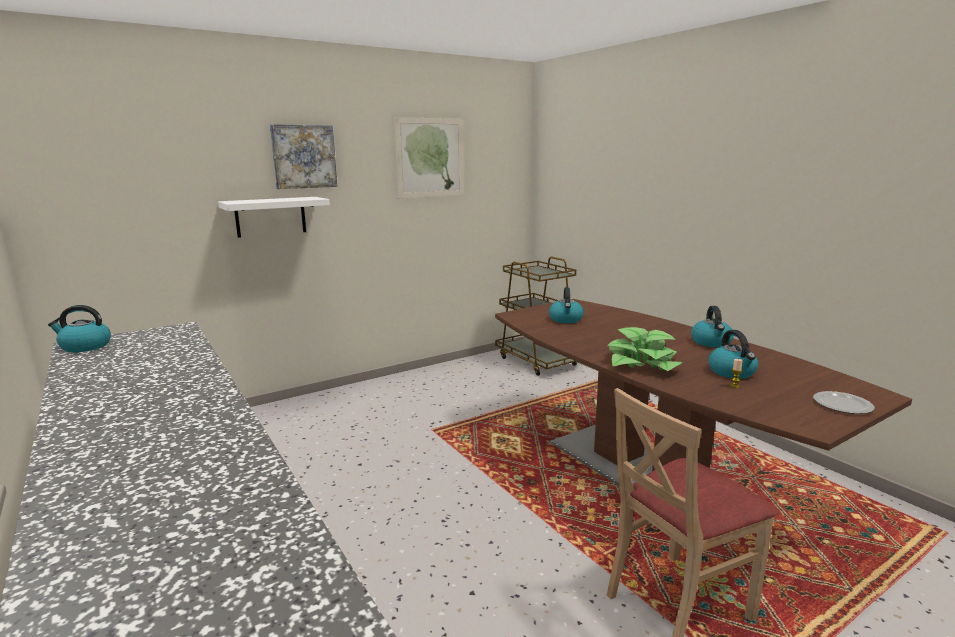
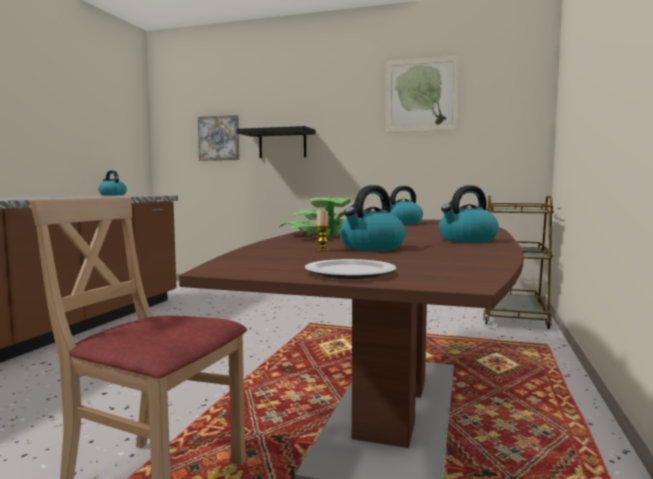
camera: 50 degrees right, 10 degrees down
(270, 216) = (282, 144): white shelf -> black shelf
(304, 156) = (309, 99): picture -> picture (219, 138)

